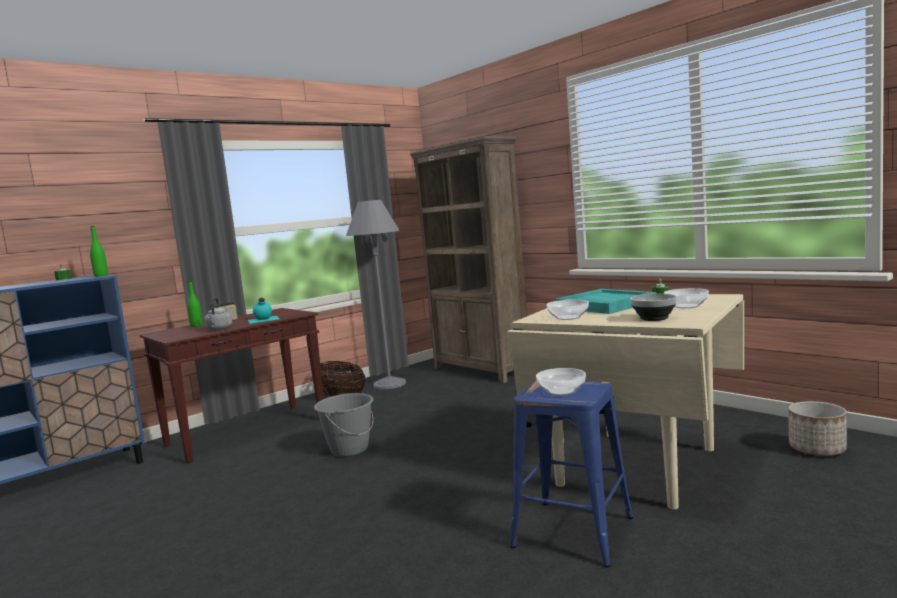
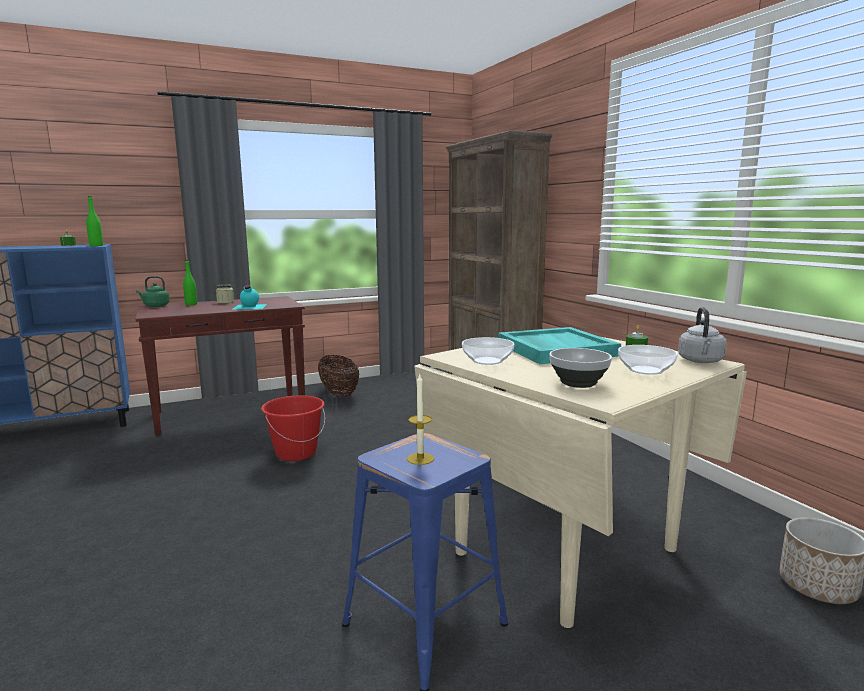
camera: 15 degrees right, 5 degrees up
(160, 332) = (155, 306): none -> green kettle
(219, 329) = (199, 311): grey kettle -> grey kettle (701, 361)
(349, 449) = (296, 453): grey bucket -> red bucket
(389, 384) = (393, 387): grey floor lamp -> none
(562, 391) = (420, 459): bowl -> candle

